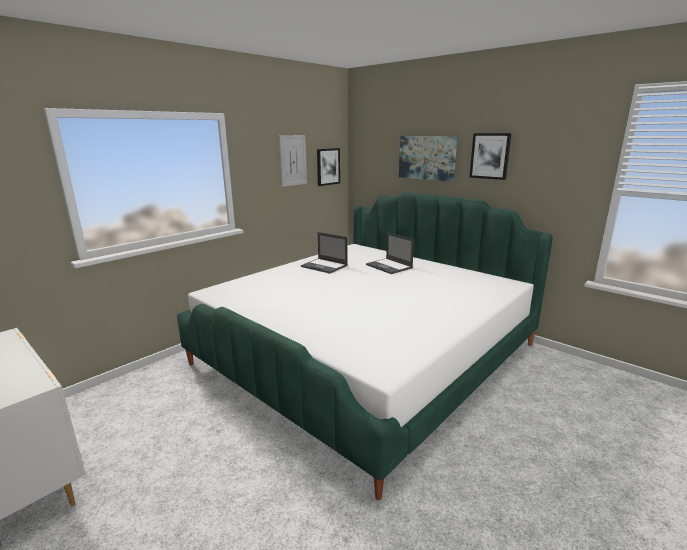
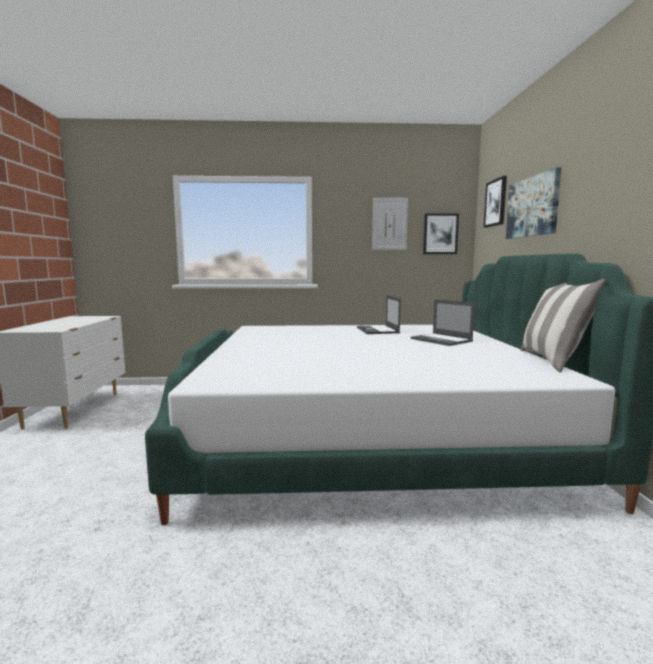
camera: 45 degrees right, 10 degrees down
(389, 266) = (442, 340): laptop -> laptop turned 45 degrees counterclockwise
(478, 271) = (553, 361): none -> pillow
(490, 156) = (594, 184): picture -> picture (496, 203)

